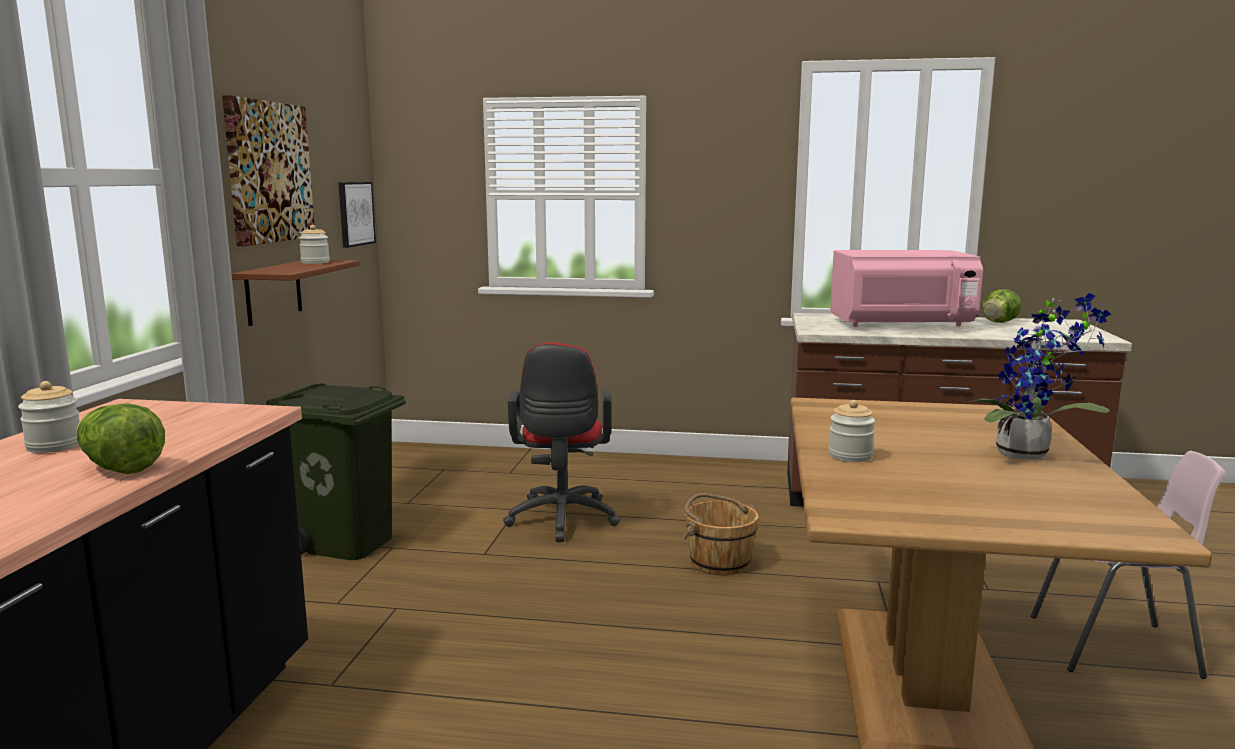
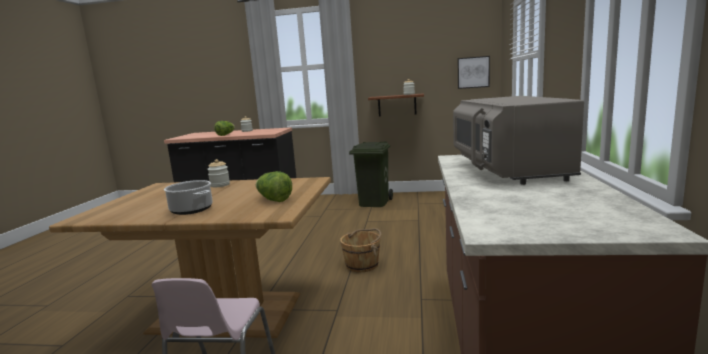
camera: 90 degrees right, 0 degrees up
(268, 172) = (398, 58): picture -> none
(561, 521) = (407, 229): red office chair -> none
(901, 325) = (507, 170): pink microwave -> grey microwave
(997, 323) = (569, 196): lettuce -> lettuce (274, 200)
(1029, 455) = (191, 210): potted plant -> cooking pot

